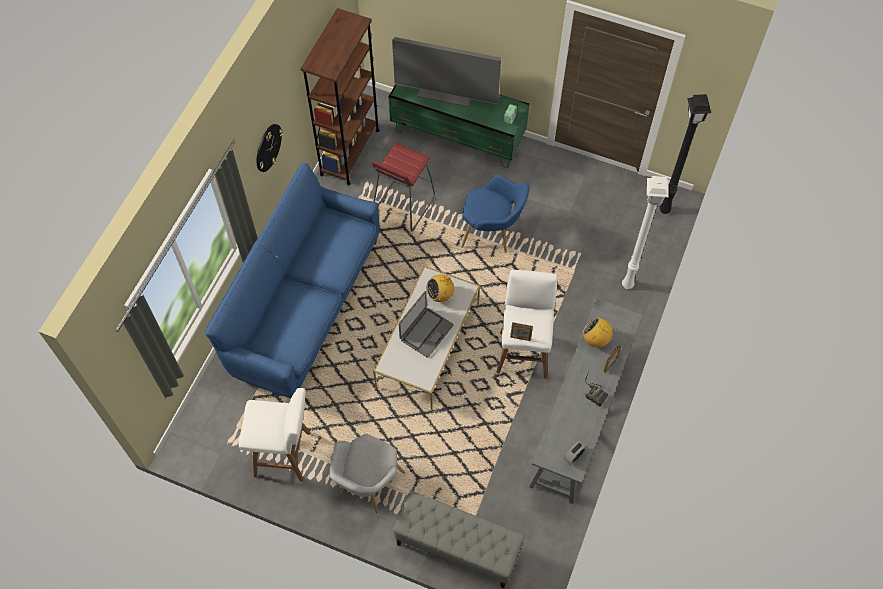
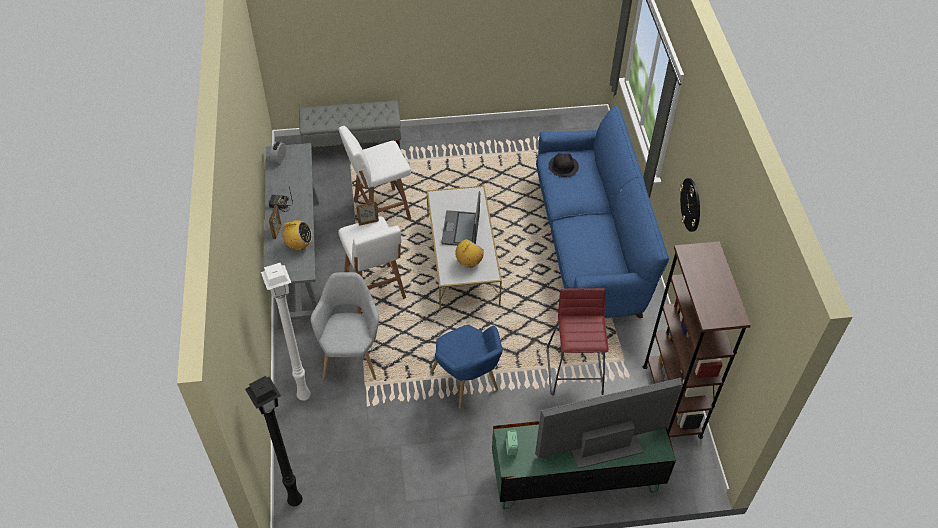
camera: 150 degrees right, 10 degrees down
(285, 454) = (517, 146): white stool -> white stool (380, 210)
(291, 338) = (563, 166): none -> black hat
(367, 486) = (443, 153): grey armchair -> grey armchair (351, 354)
(492, 233) = (468, 384): blue armchair -> blue armchair turned 105 degrees counterclockwise

